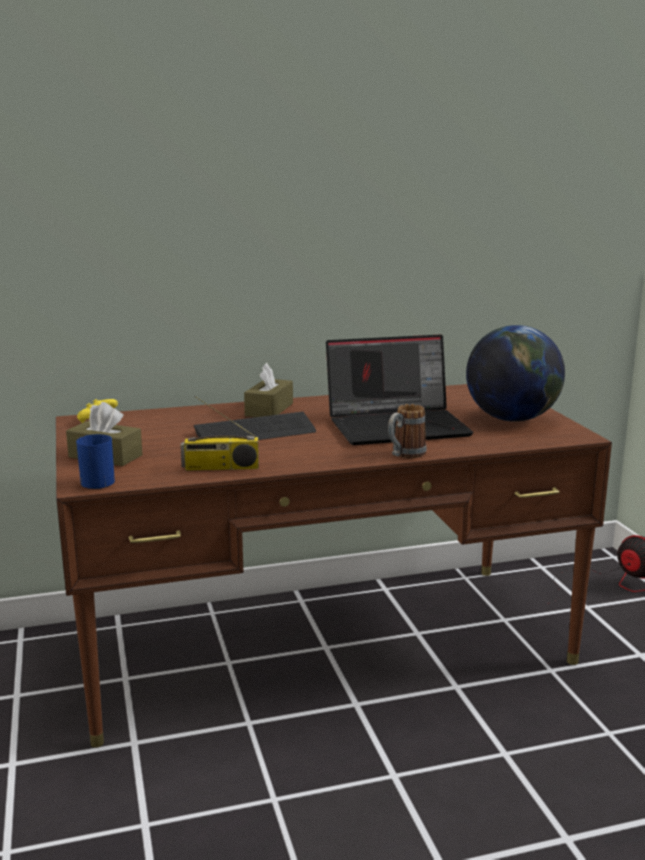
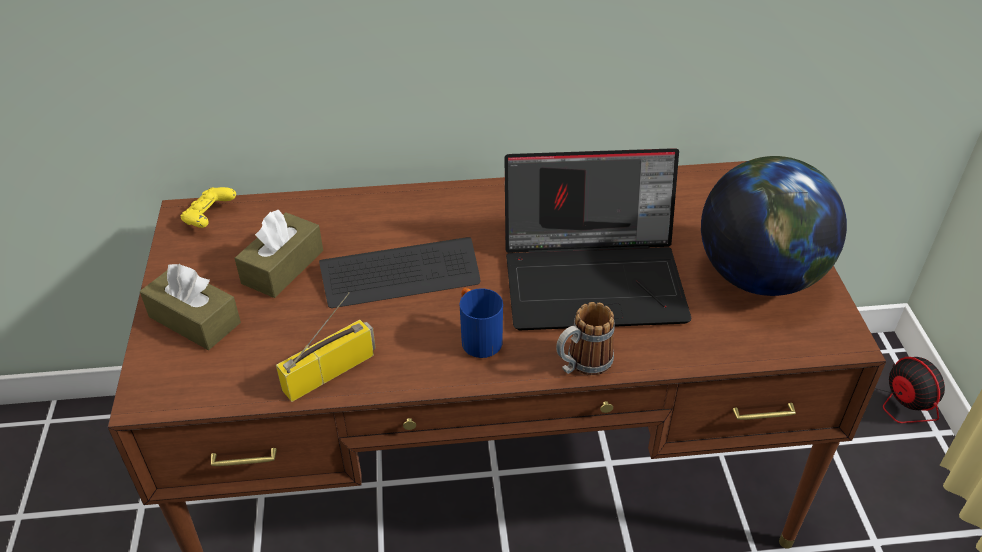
camera: 10 degrees right, 25 degrees up
(94, 481) = (164, 387): blue mug -> blue mug (477, 338)
(220, 467) = (330, 370): radio -> radio turned 135 degrees clockwise
(269, 409) = (434, 212): brown tissue box -> brown tissue box (283, 267)

